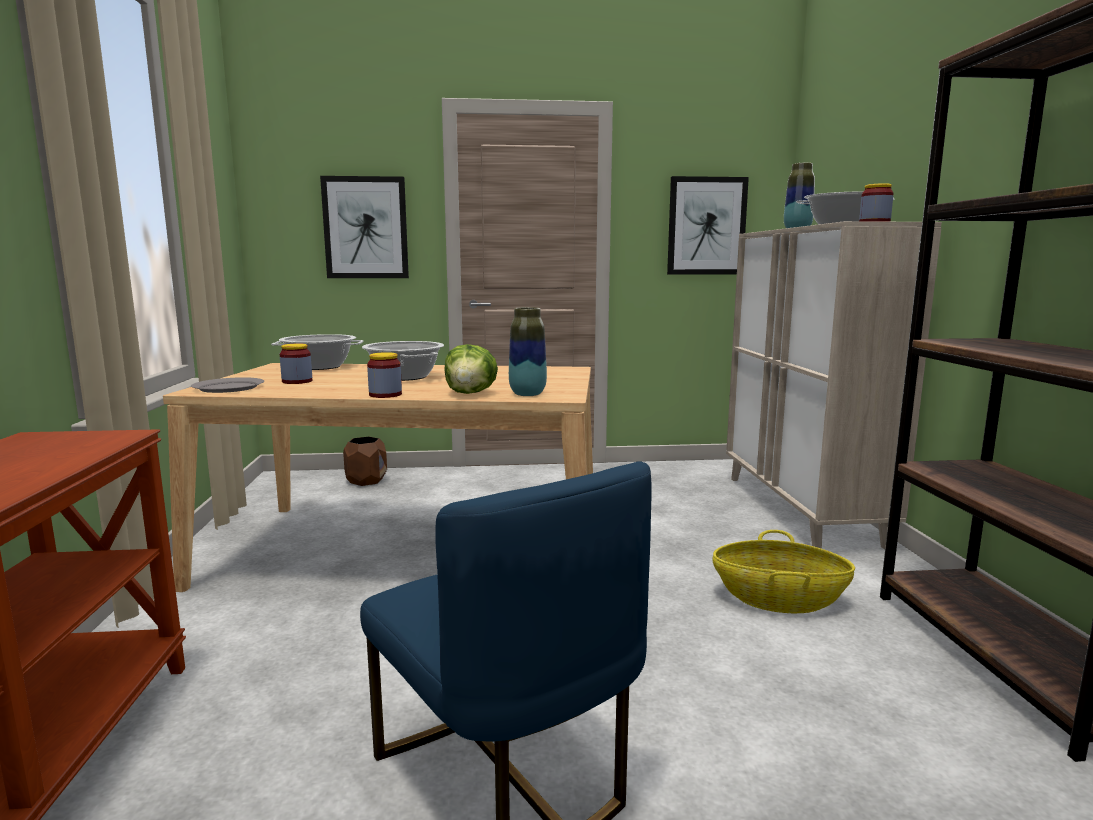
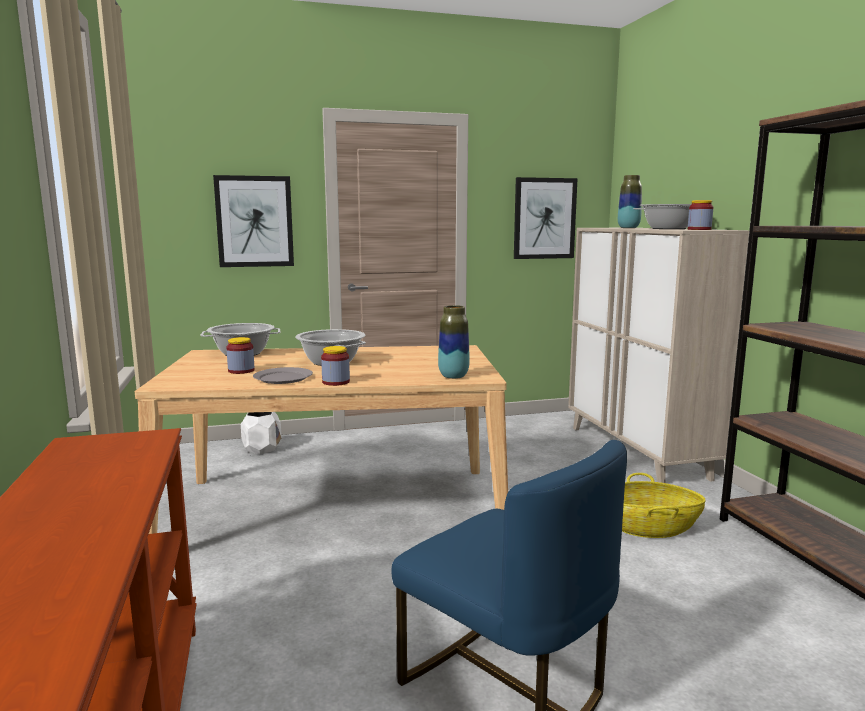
camera: 10 degrees left, 0 degrees up
(228, 387) = (186, 380): grey plate -> grey plate (283, 378)
(367, 481) = (262, 449): brown planter -> white planter
(470, 393) = (406, 377): lettuce -> none

